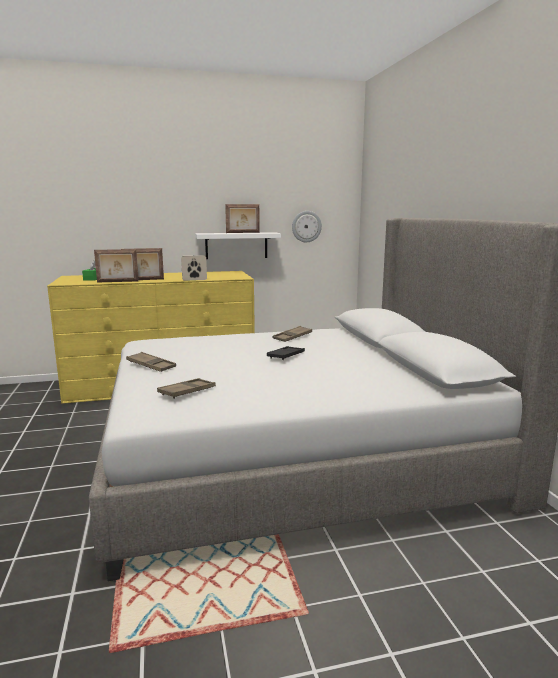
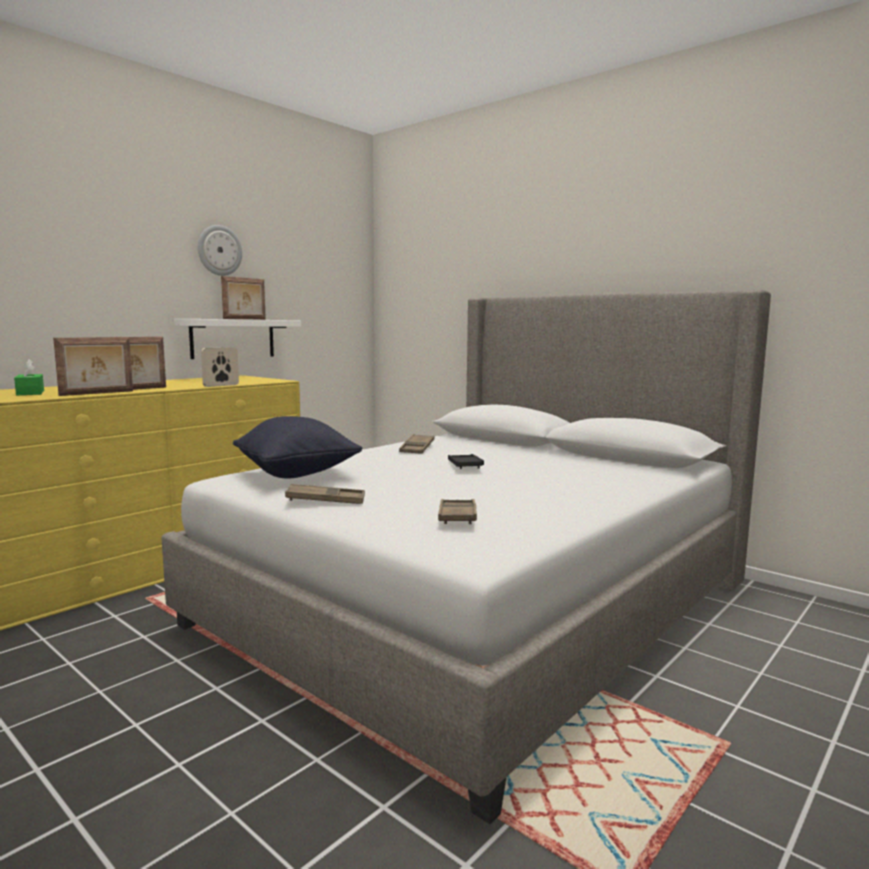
camera: 35 degrees left, 5 degrees down
(176, 345) = (296, 474): none -> black pillow
(306, 226) = (318, 313): wall clock -> wall clock (219, 250)

